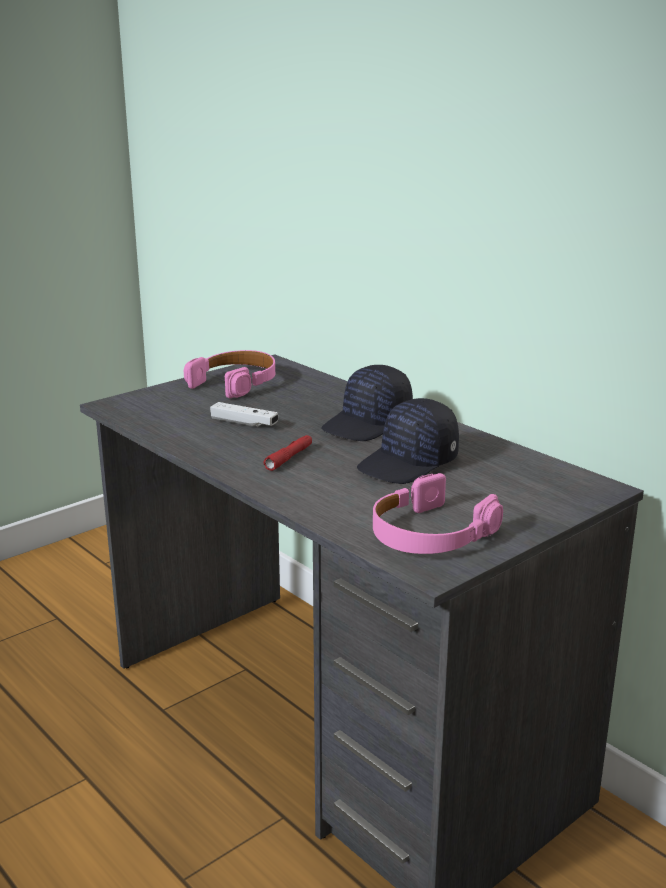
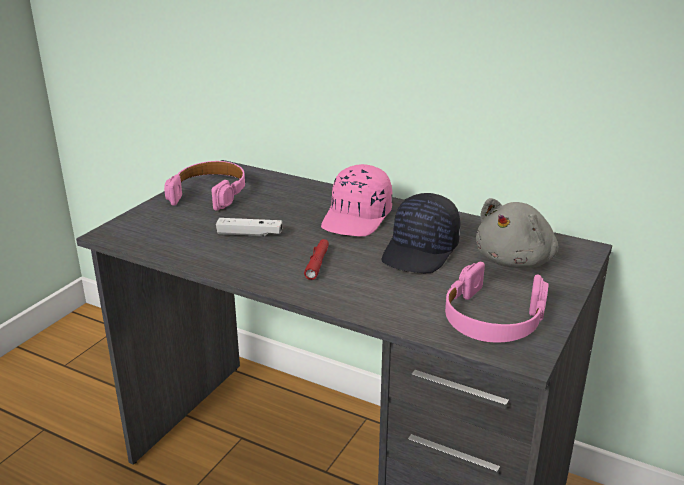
camera: 20 degrees left, 5 degrees up
(368, 424) = (357, 218): black cap -> pink cap
(509, 487) = (516, 260): none -> grey plush toy

